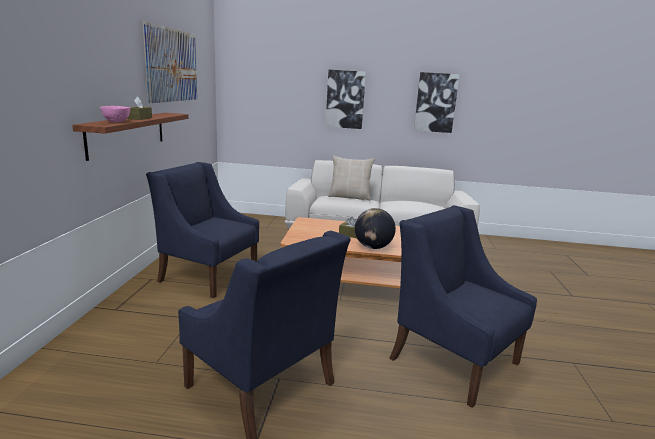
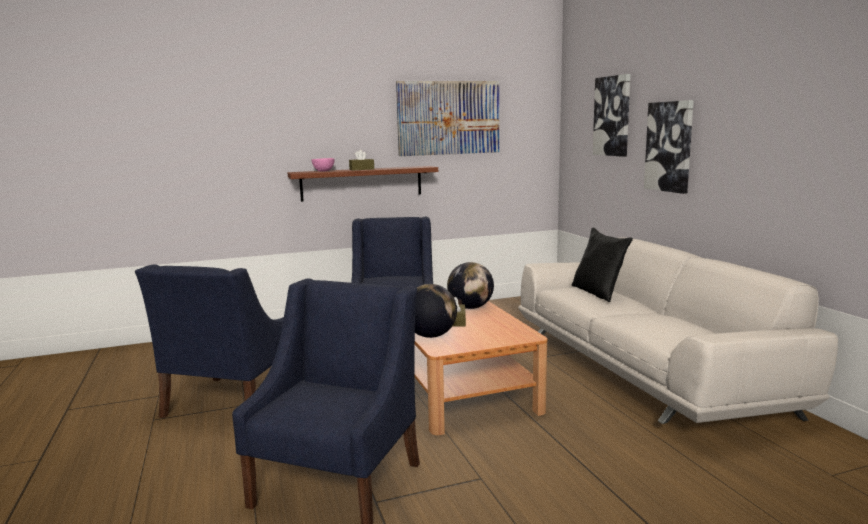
camera: 65 degrees right, 5 degrees down
(325, 225) = (470, 307): none -> globe
(349, 197) = (598, 292): beige pillow -> black pillow
(435, 102) = (793, 146): picture -> picture (612, 116)

